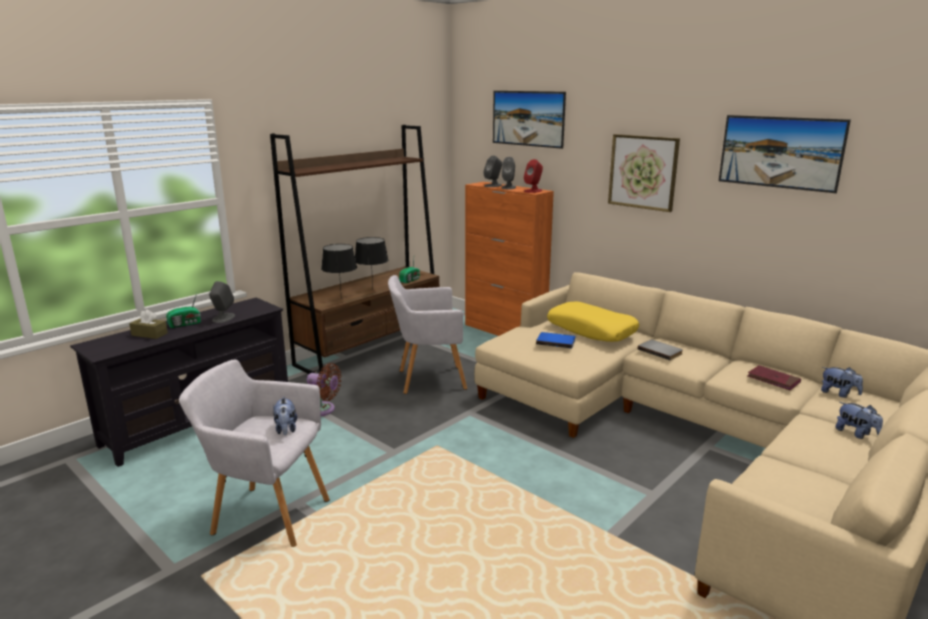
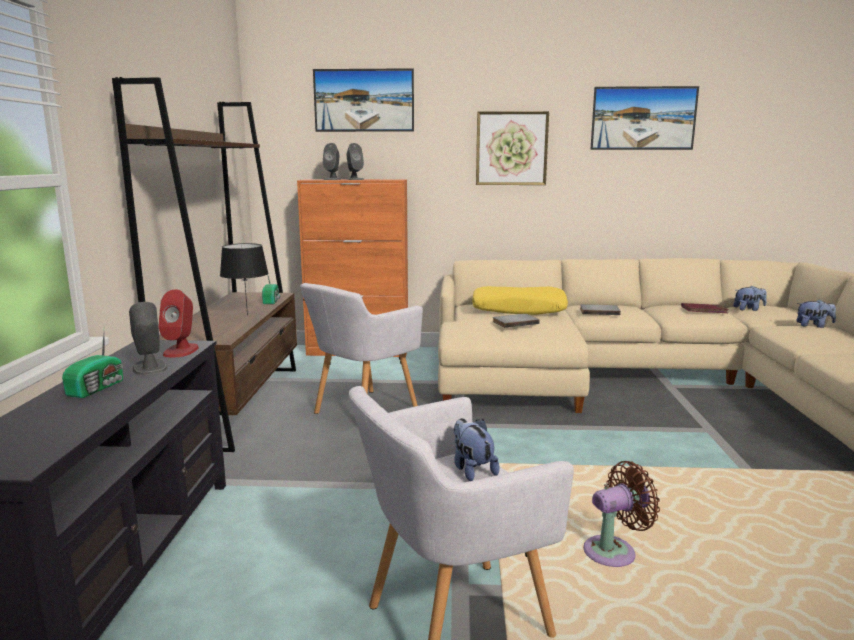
camera: 40 degrees left, 5 degrees down
(149, 334) = (58, 415): brown tissue box -> none
(286, 429) = (472, 469): plush toy -> plush toy turned 150 degrees counterclockwise
(323, 410) = (296, 480): brown fan -> brown fan (614, 551)
(341, 298) = (228, 329): black table lamp -> none
(533, 191) = (390, 179): red speaker -> red speaker (181, 350)
(556, 341) = (514, 322): blue book -> grey book

